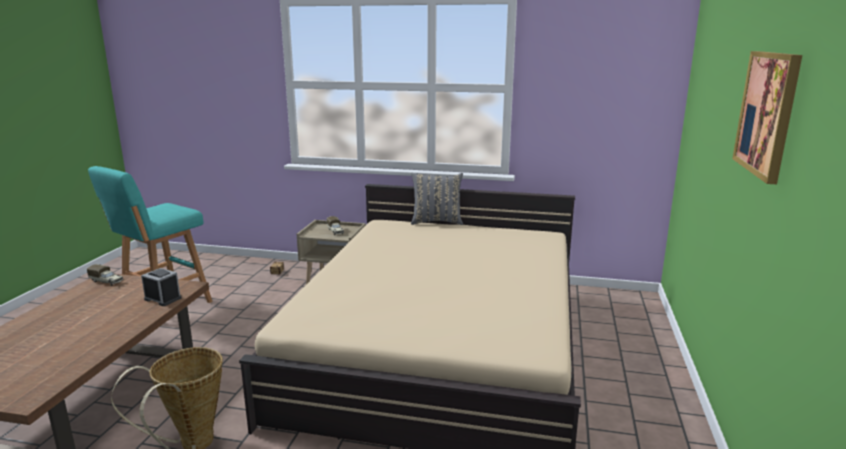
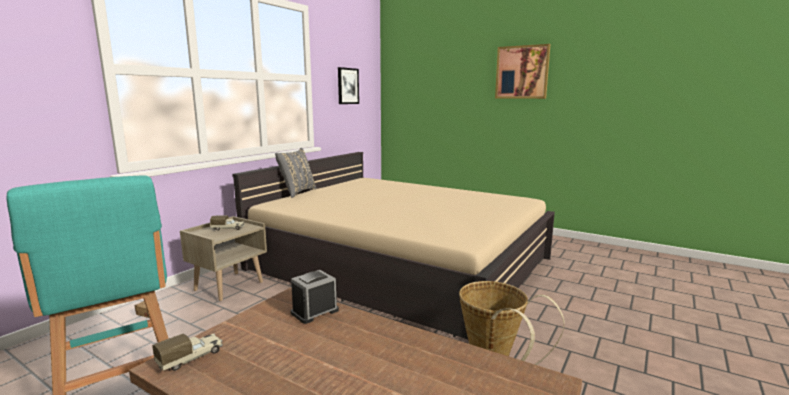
camera: 70 degrees left, 5 degrees down
(591, 98) = (347, 86): none -> picture

